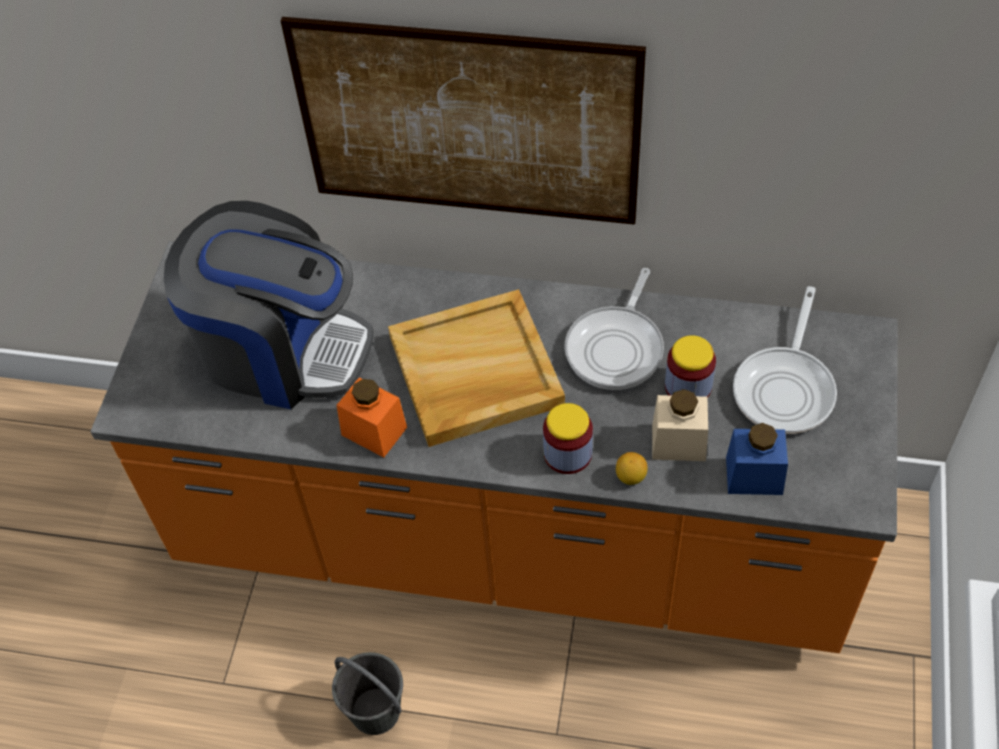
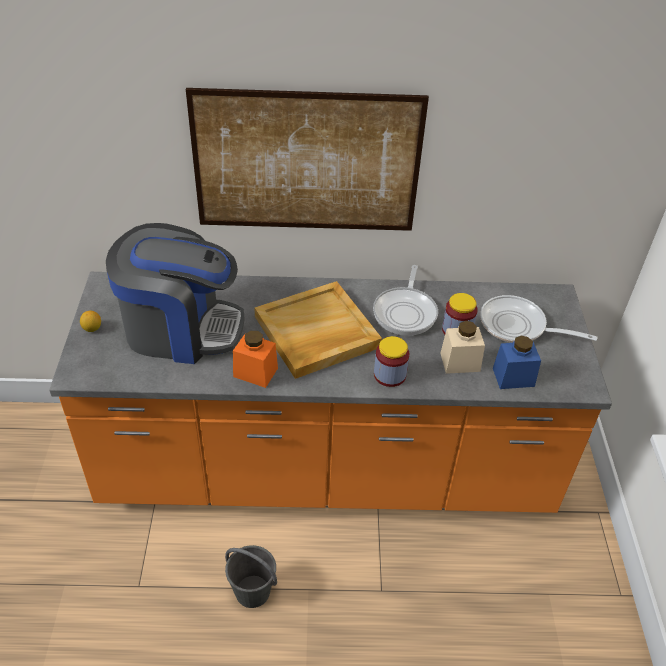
camera: 15 degrees left, 10 degrees down
(631, 477) = (434, 385): lemon -> lemon (92, 328)
(785, 388) = (518, 326): frying pan -> frying pan turned 105 degrees clockwise

